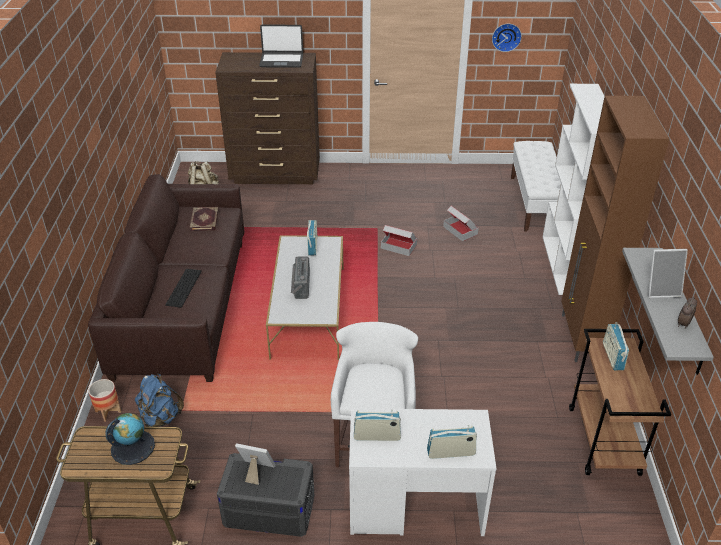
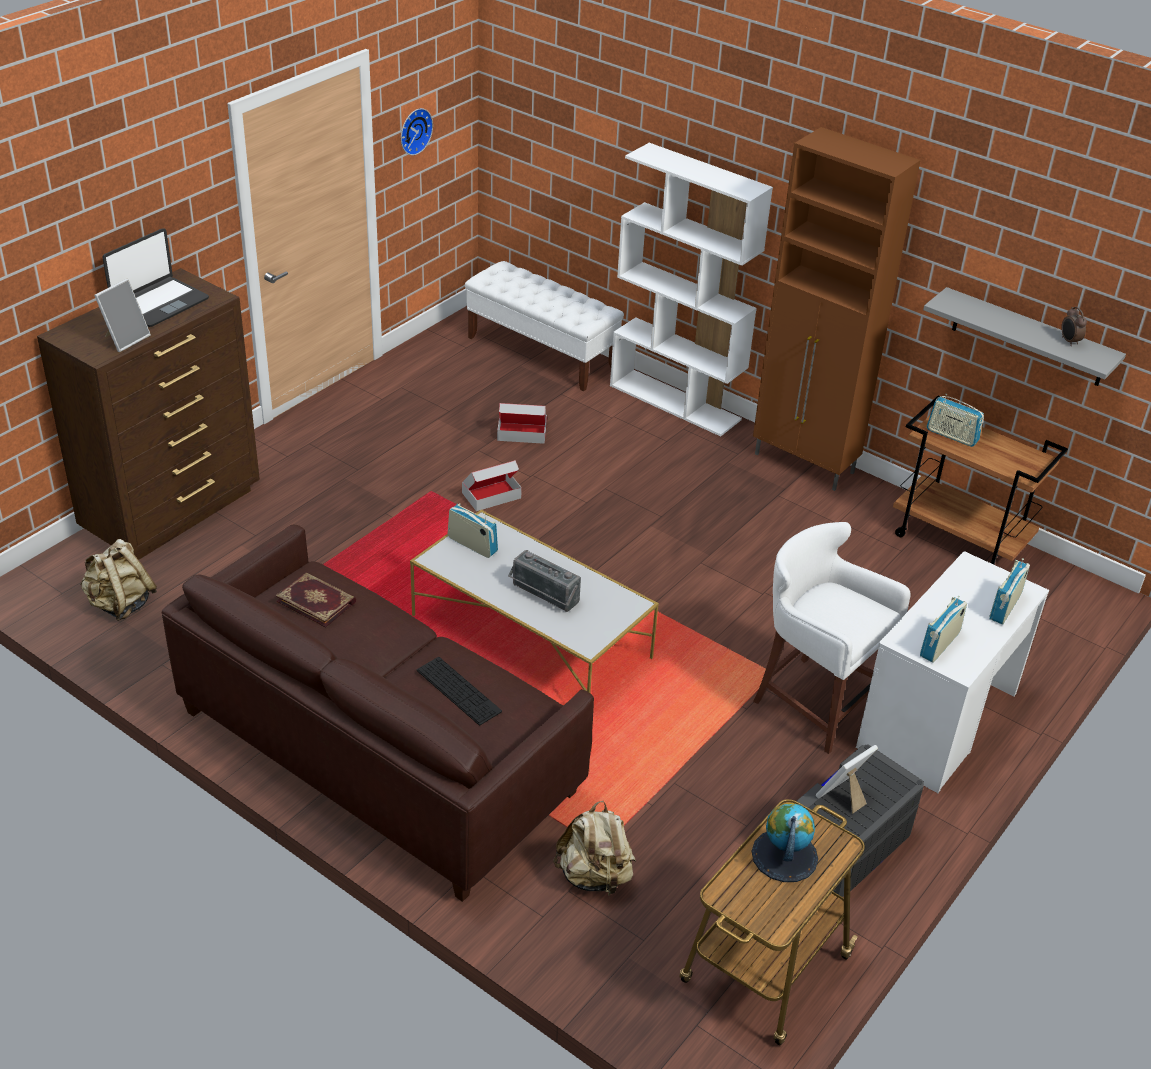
camera: 55 degrees left, 0 degrees up
(108, 411) = (527, 928): planter -> none
(160, 418) = (594, 876): blue backpack -> beige backpack
(661, 290) = (1011, 324): picture frame -> picture frame (125, 339)

